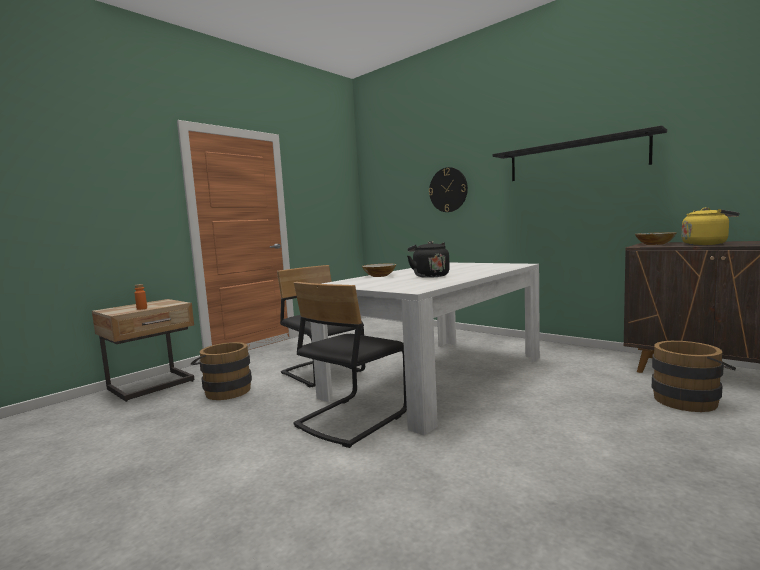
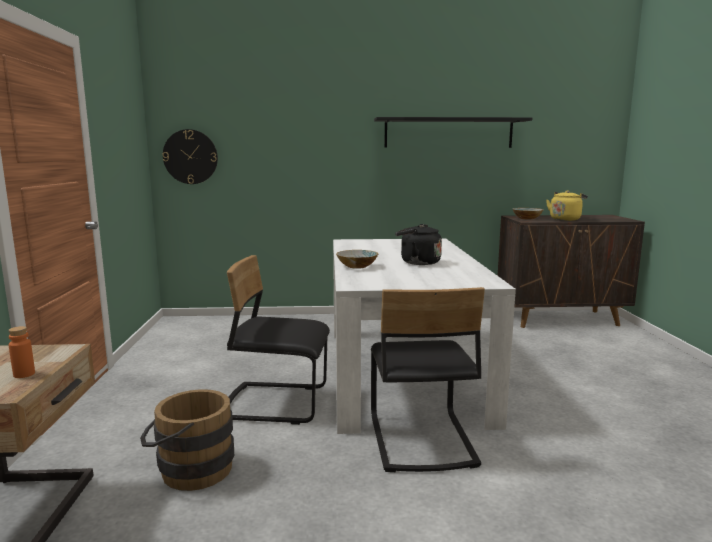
camera: 45 degrees left, 5 degrees up
(448, 190) = (302, 148): wall clock -> wall clock (190, 157)
(689, 400) = (582, 342): brown bucket -> none

